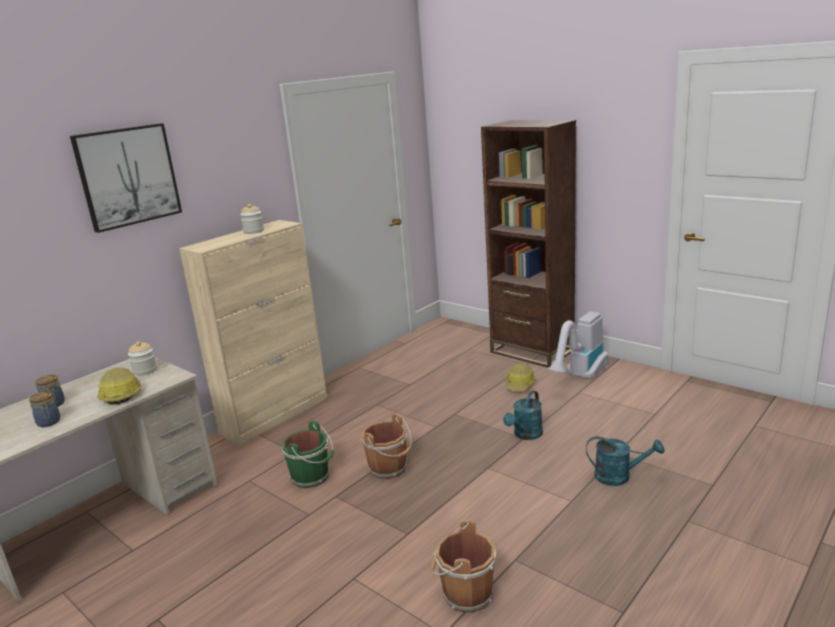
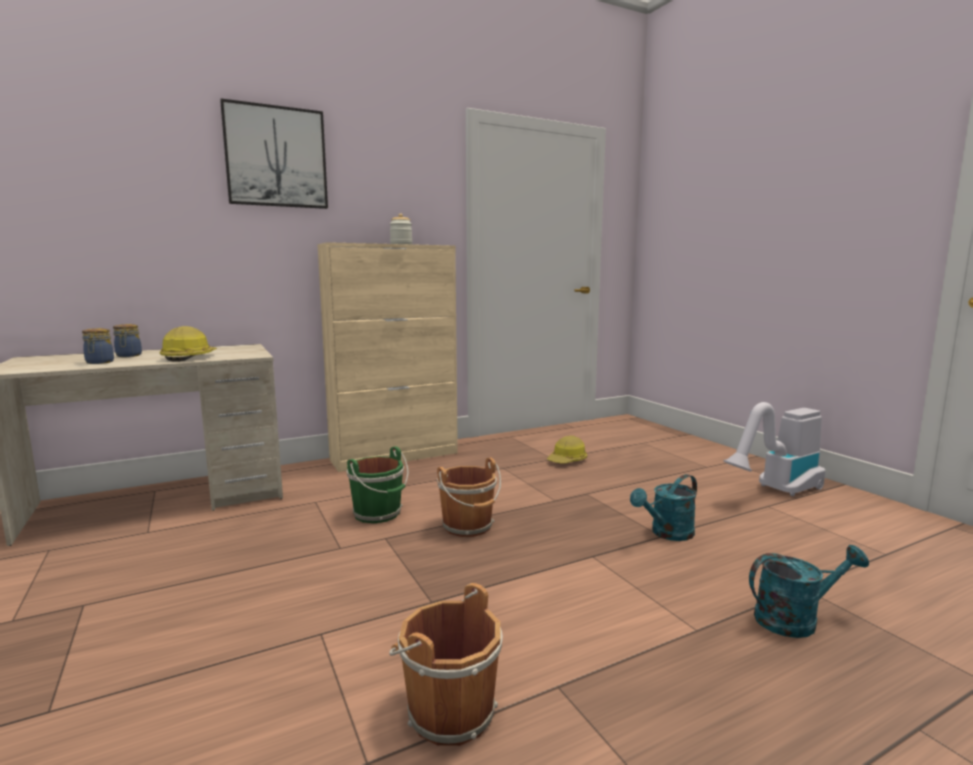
camera: 20 degrees right, 10 degrees down
(145, 370) = (237, 350): jar -> none
(520, 385) = (688, 484): hard hat -> hard hat (567, 460)
(532, 351) = (721, 457): brown bookcase -> none
(619, 476) = (795, 619): turquoise watering can -> turquoise watering can turned 45 degrees counterclockwise

